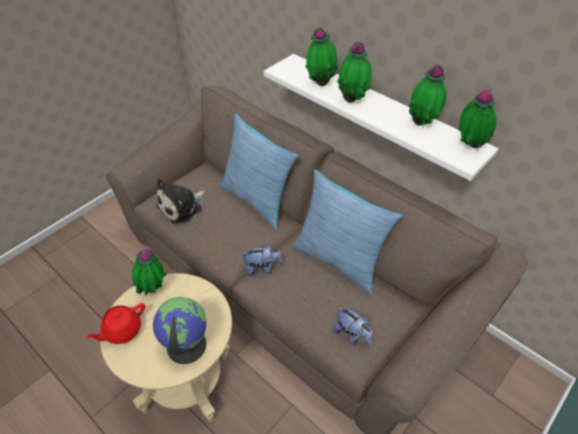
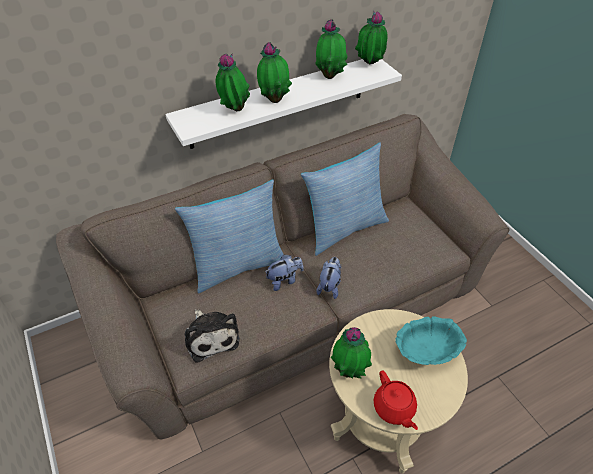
camera: 70 degrees left, 0 degrees up
(185, 345) = (426, 353): globe -> turquoise bowl
(352, 335) = (423, 245): plush toy -> plush toy (284, 280)

